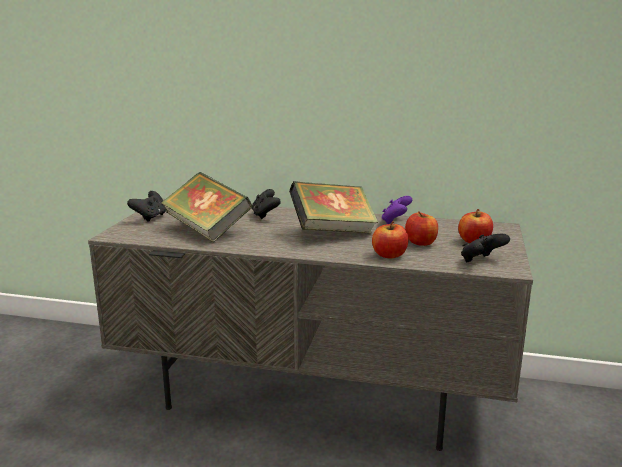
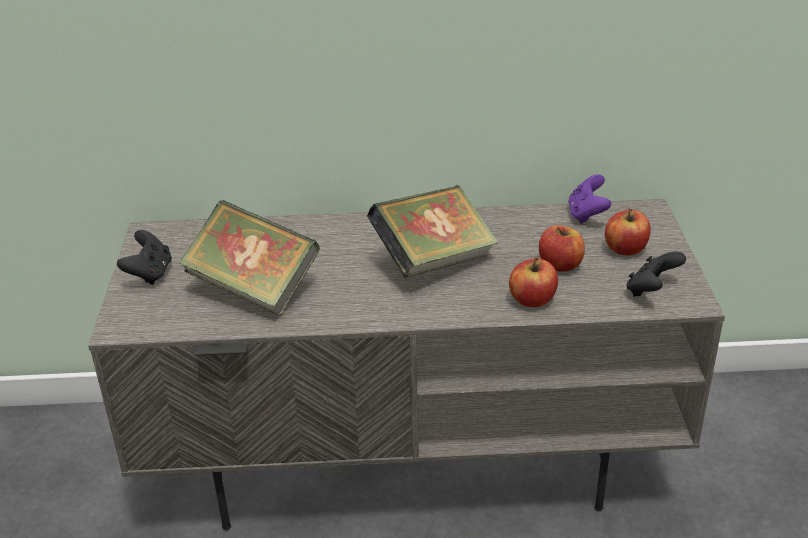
camera: 15 degrees left, 15 degrees up
(265, 215) = (318, 239): black game controller -> none
(395, 221) = (506, 223): purple game controller -> purple game controller (587, 215)

